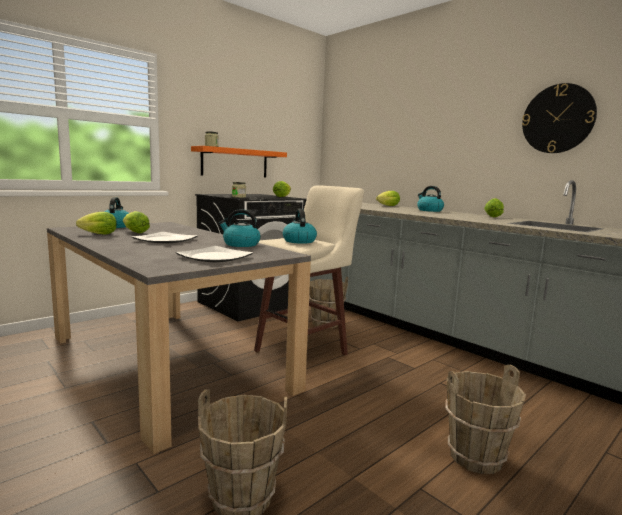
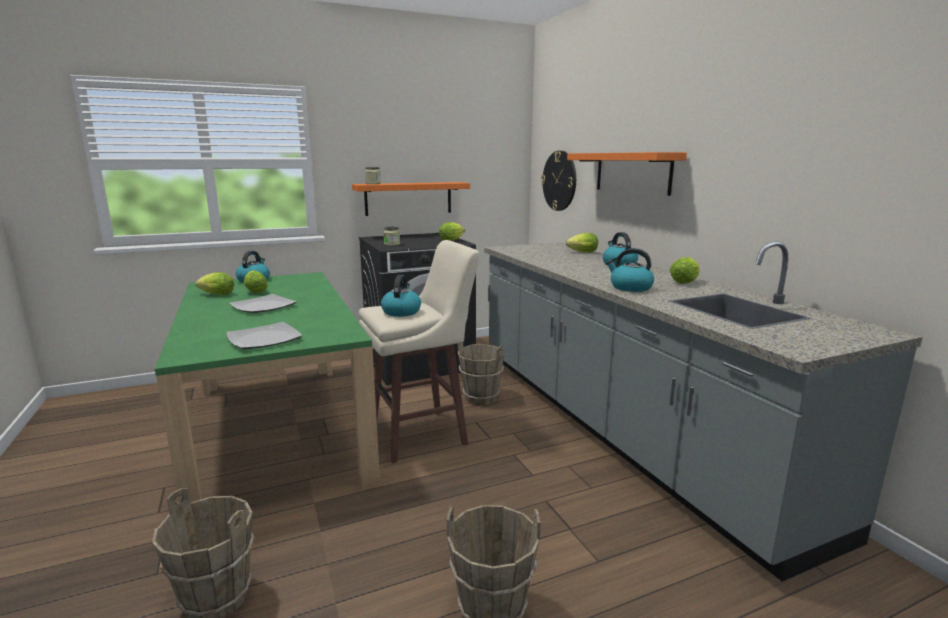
camera: 20 degrees right, 5 degrees up
(167, 361) = (278, 428): grey dining table -> green dining table
(240, 244) = (327, 316): kettle -> kettle (630, 287)
(428, 144) = (632, 172): none -> orange shelf
(558, 119) = (779, 144): wall clock -> wall clock (559, 181)

